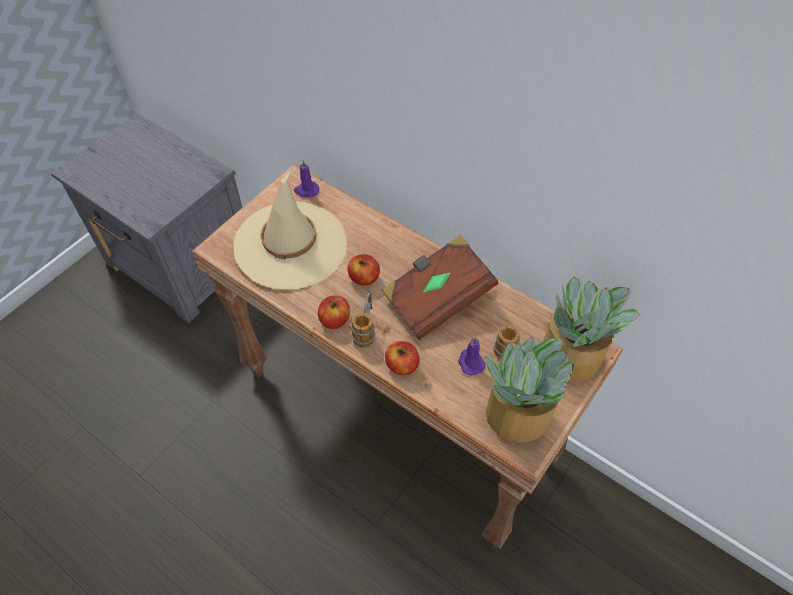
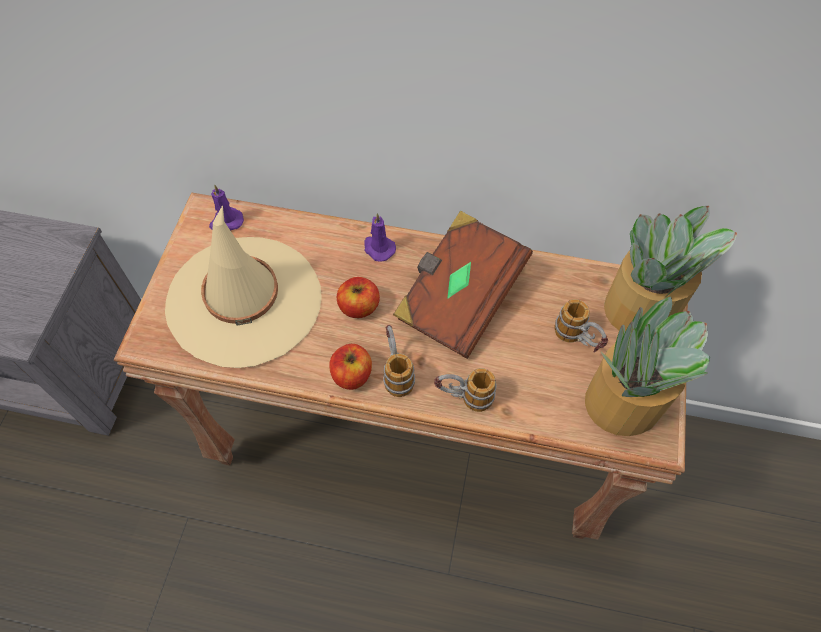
camera: 25 degrees left, 5 degrees up
(402, 365) = (463, 398): apple -> mug
(470, 362) = (538, 361): purple candle -> purple candle (378, 248)

